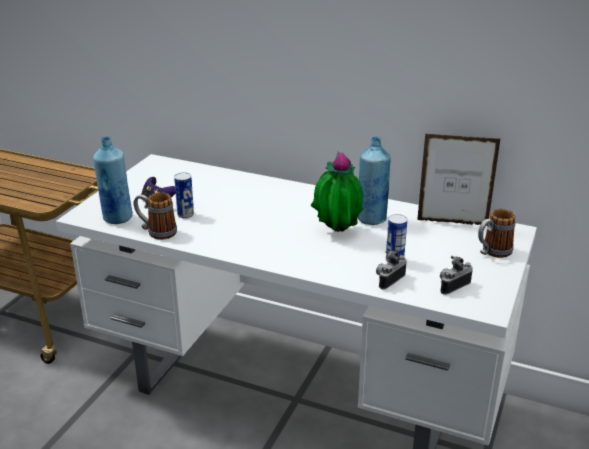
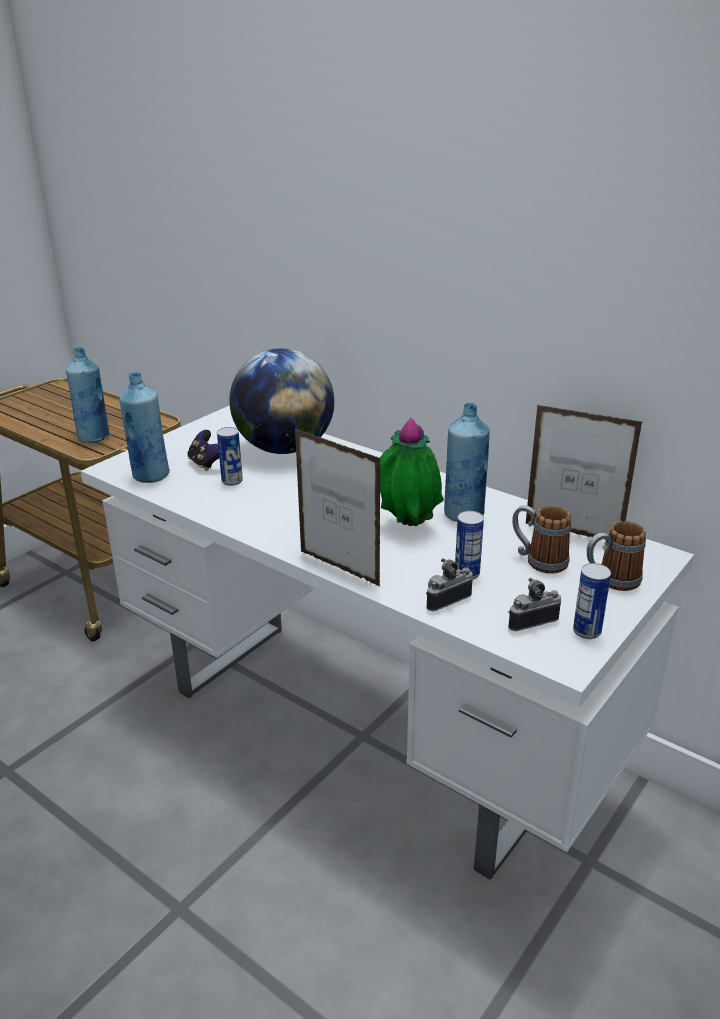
camera: 15 degrees right, 0 degrees up
(39, 193) = (94, 437): none -> blue bottle
(156, 232) = (186, 498): mug -> mug (538, 560)
(213, 185) = (284, 449): none -> globe
(302, 269) = (339, 568): none -> picture frame
(492, 287) = (587, 631): none -> can

